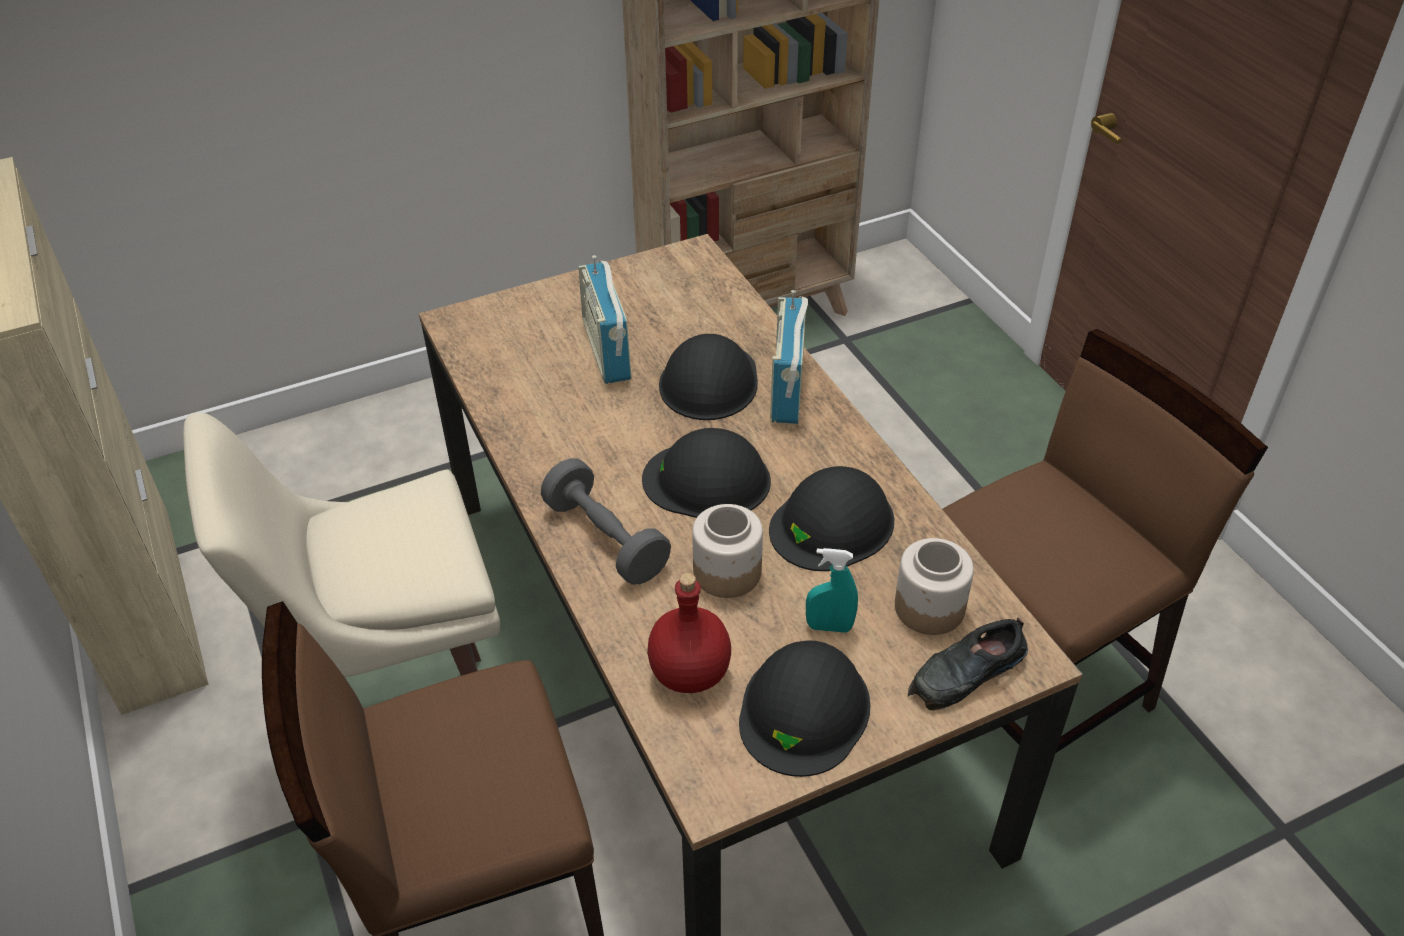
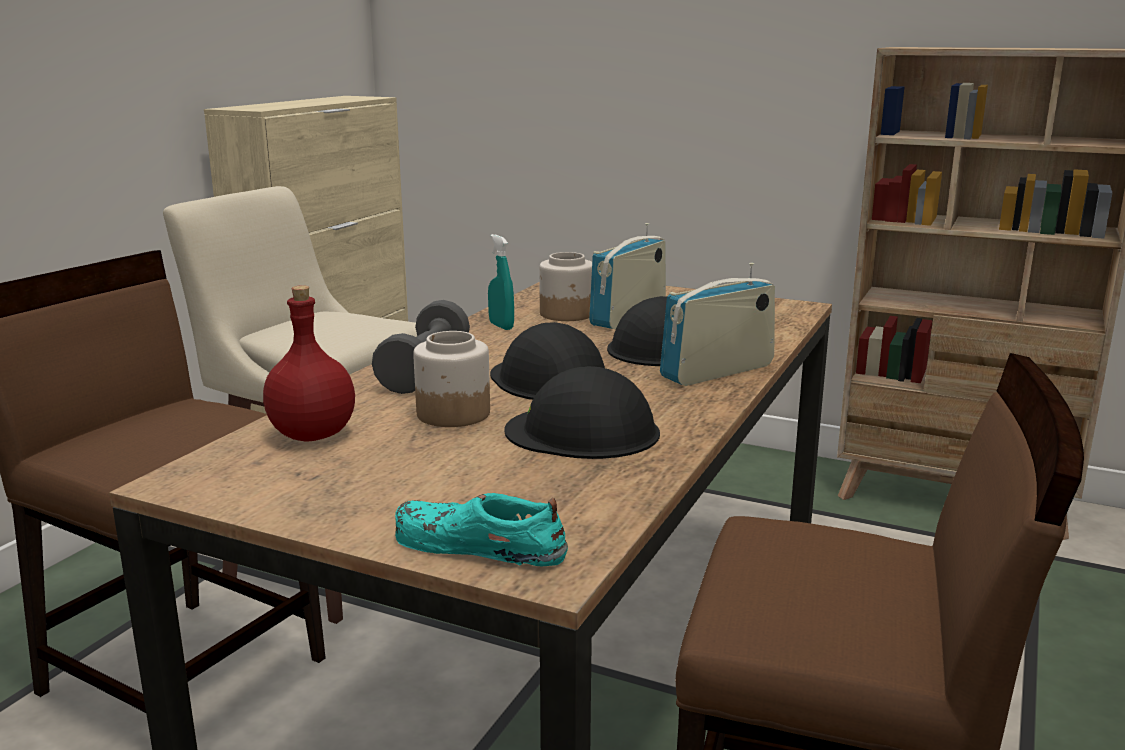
camera: 50 degrees right, 25 degrees down
(804, 710) = (324, 487): black hard hat -> none
(829, 627) = (447, 467): turquoise spray bottle -> turquoise spray bottle (501, 326)
(930, 607) = (545, 501): jar -> jar (567, 314)
(966, 674) = (477, 545): black shoe -> turquoise shoe

